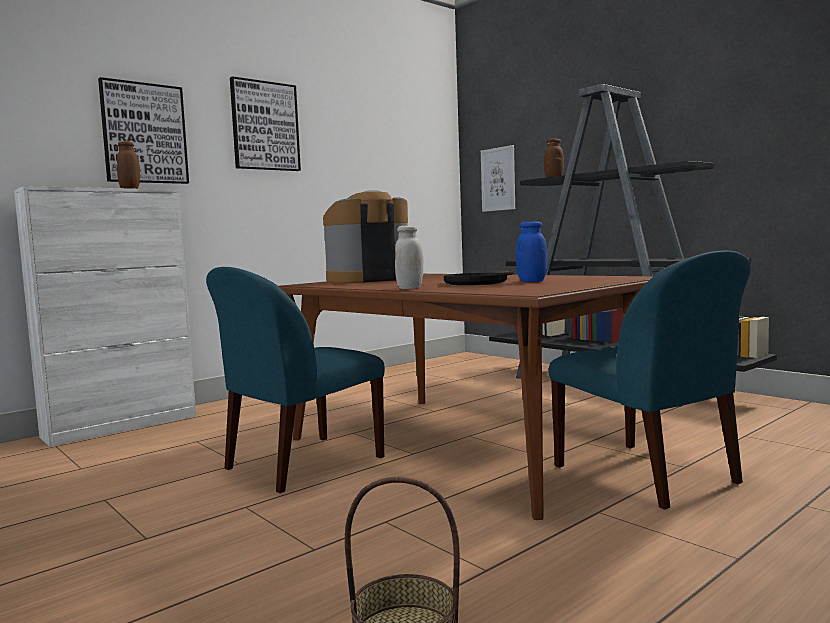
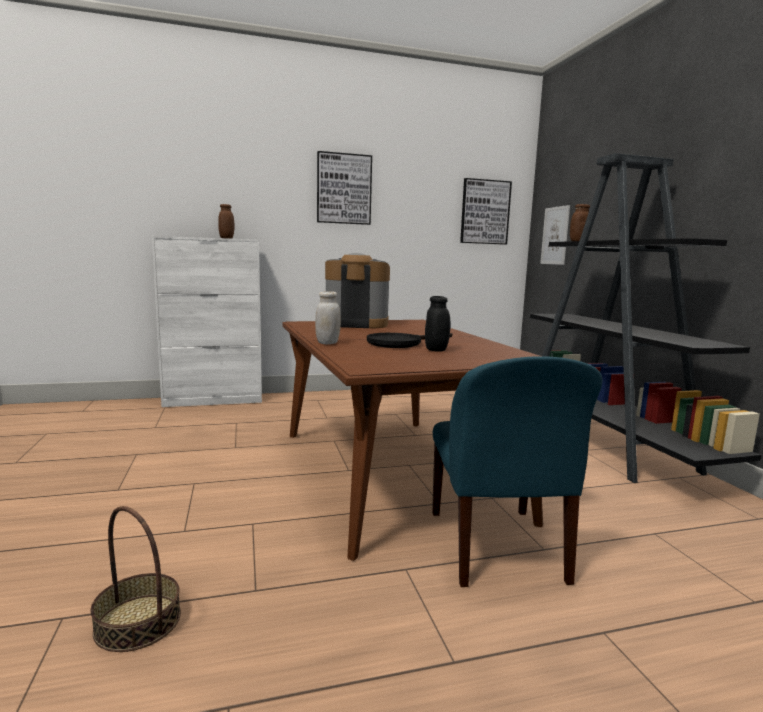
camera: 25 degrees right, 5 degrees up
(144, 133) = (248, 196): picture -> picture (485, 212)
(301, 464) = (268, 459): blue chair -> none
(532, 281) = (436, 350): blue jar -> black jar

